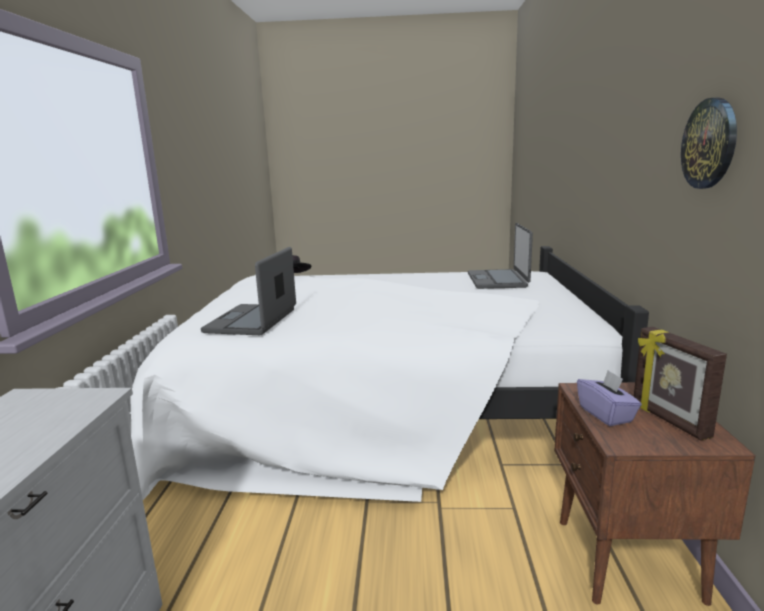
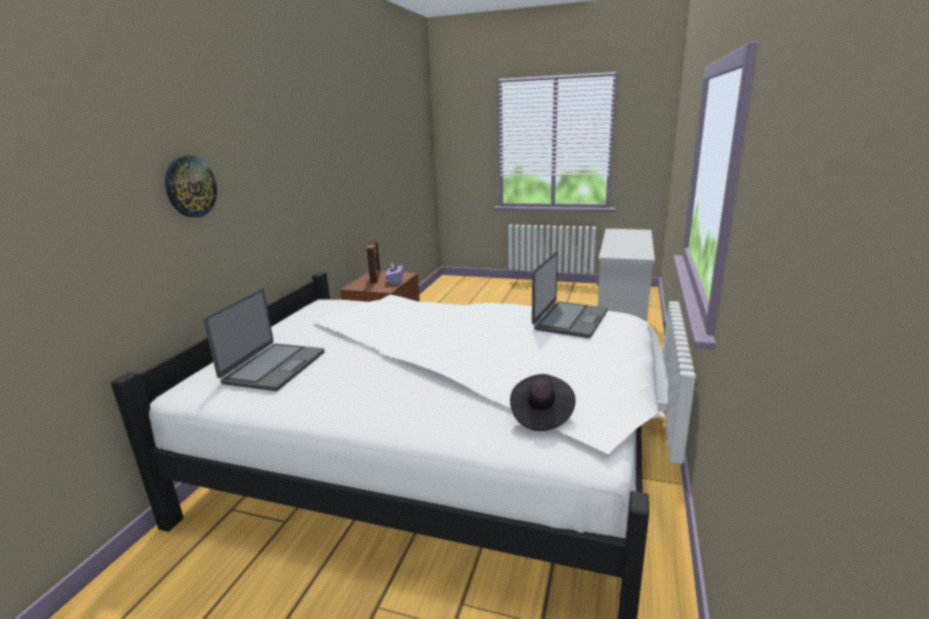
camera: 165 degrees left, 5 degrees up
(709, 144) = (318, 171): wall clock -> wall clock (190, 186)

